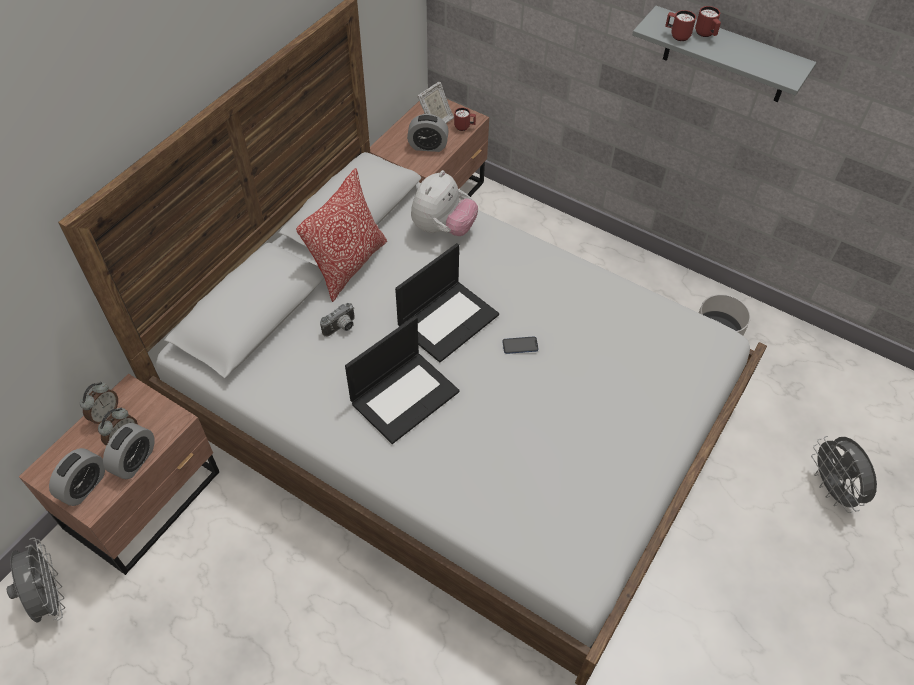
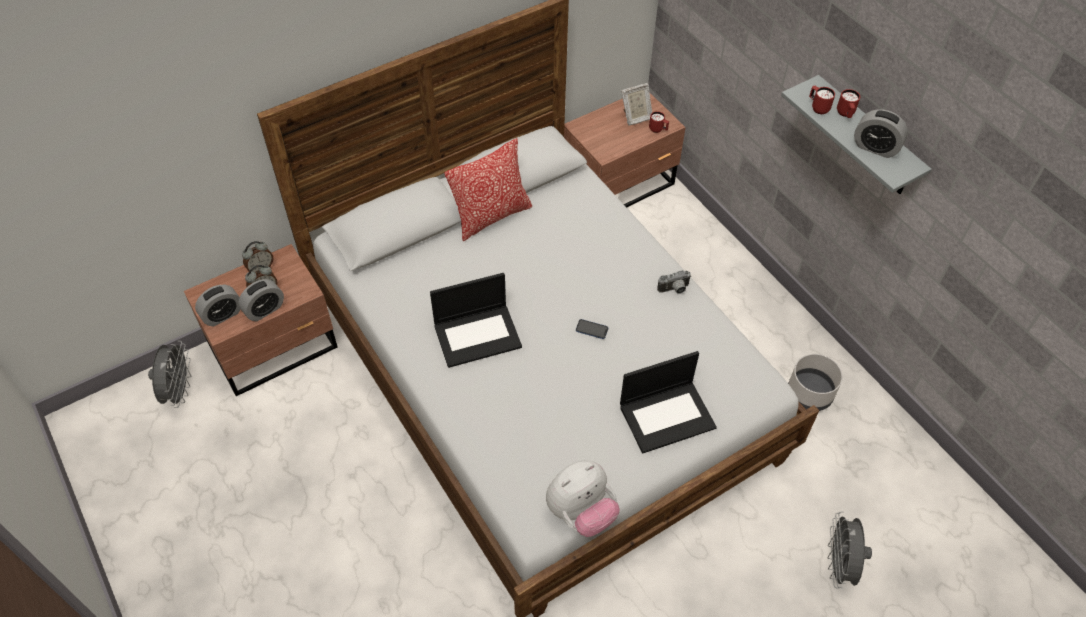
camera: 25 degrees right, 0 degrees up
(341, 328) = (458, 264): camera -> camera (674, 290)
(428, 146) = (617, 137): alarm clock -> alarm clock (875, 147)
(443, 228) = (584, 212): plush toy -> plush toy (581, 512)
(448, 320) = (545, 288): laptop -> laptop (667, 415)

